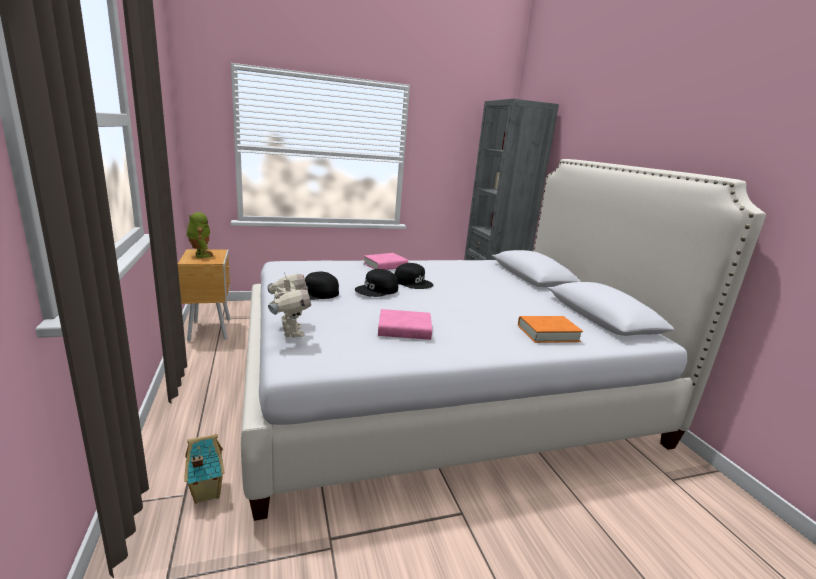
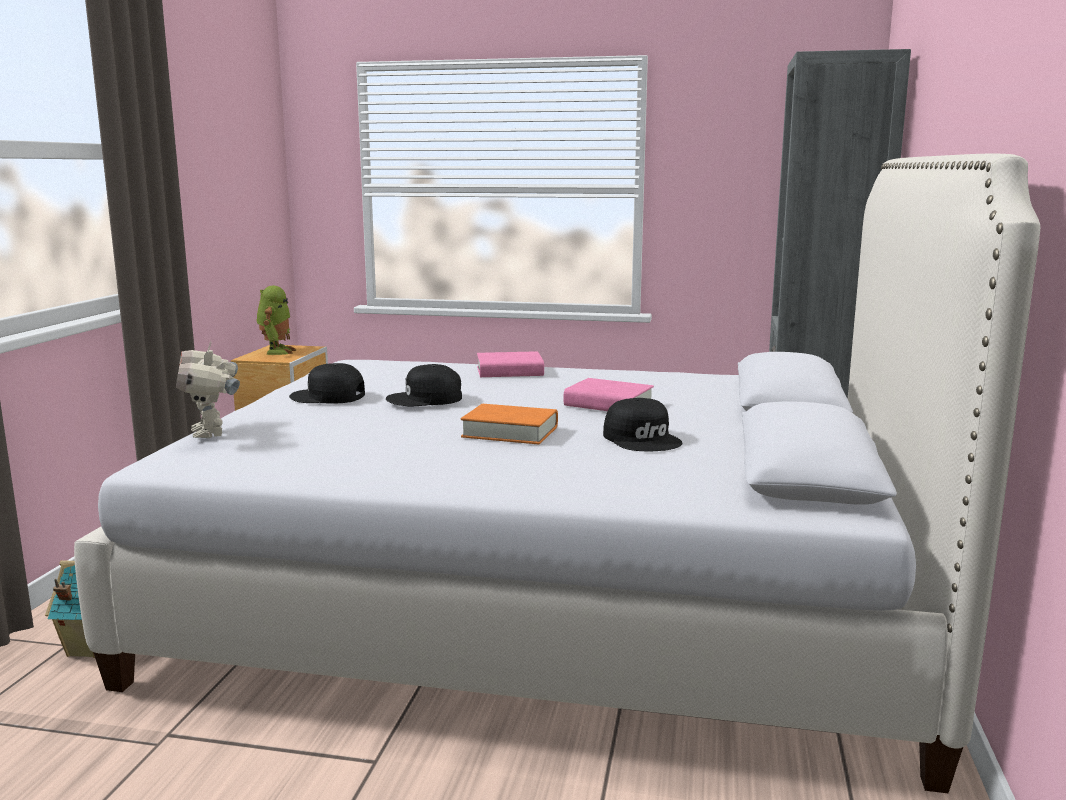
camera: 30 degrees right, 5 degrees down
(289, 332) = (211, 433): toy robot -> toy robot turned 150 degrees clockwise
(404, 330) = (372, 447): pink book -> pink book (608, 404)
(413, 282) = (510, 394): black cap -> black cap (643, 439)
(548, 333) = (616, 478): orange book -> orange book (510, 432)

